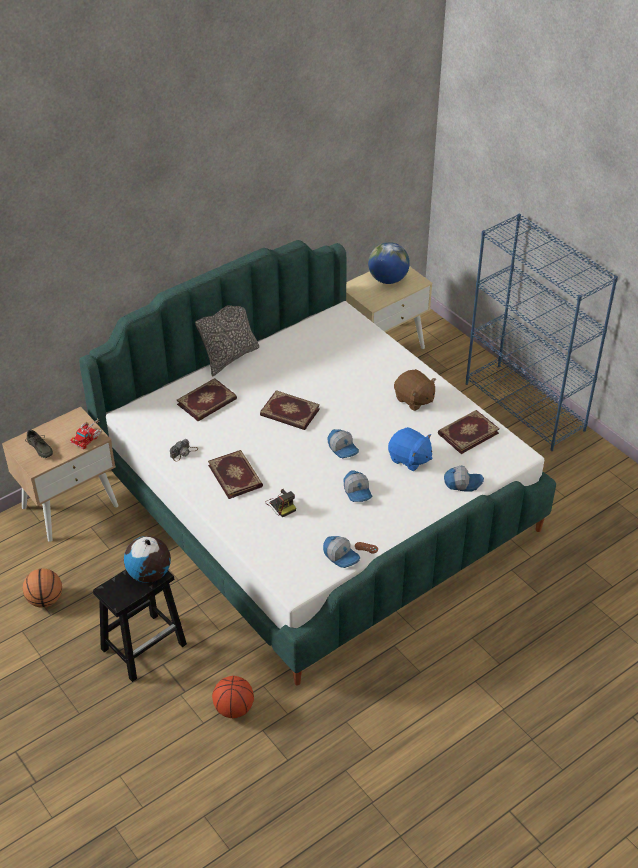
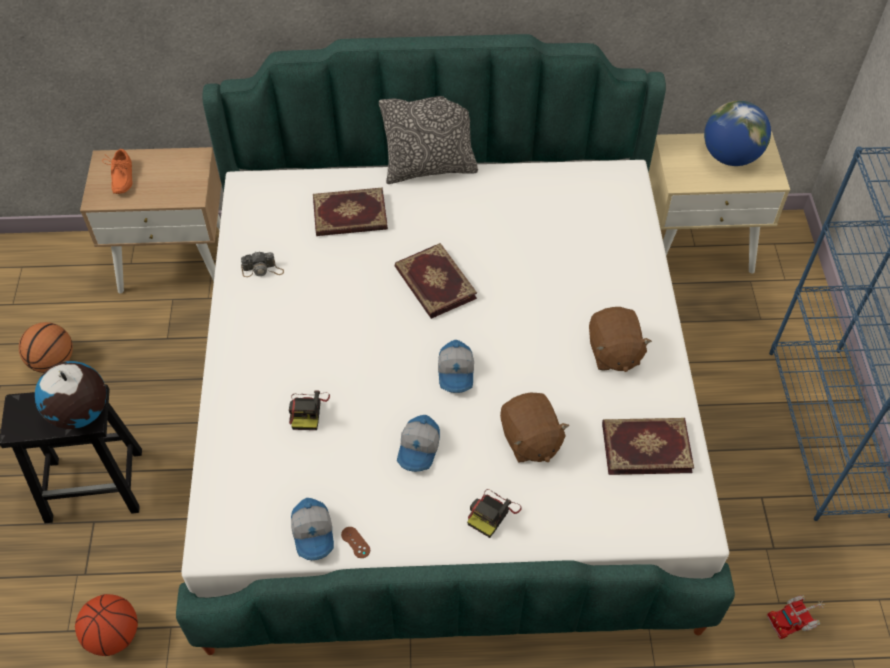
camera: 35 degrees right, 10 degrees up
(39, 449) = (121, 178): grey shoe -> orange shoe
(88, 437) = (184, 190): toy truck -> toy truck (795, 618)
(236, 475) = (292, 336): book -> none
(409, 459) = (530, 440): blue plush toy -> brown plush toy
(421, 499) = (492, 513): none -> camera
(462, 483) = (572, 522): cap -> none

